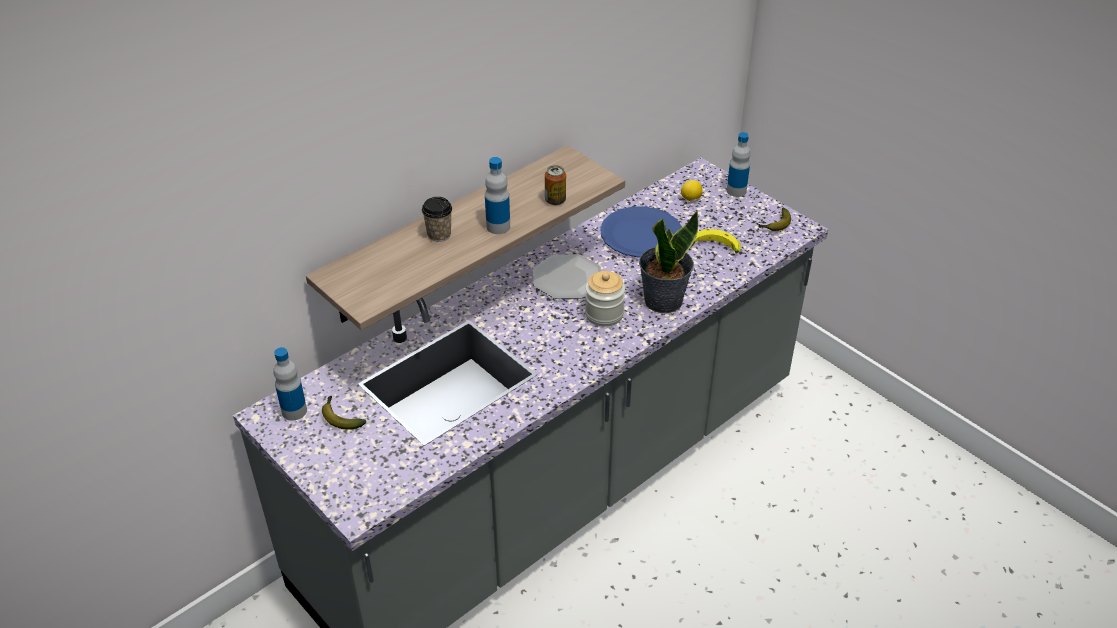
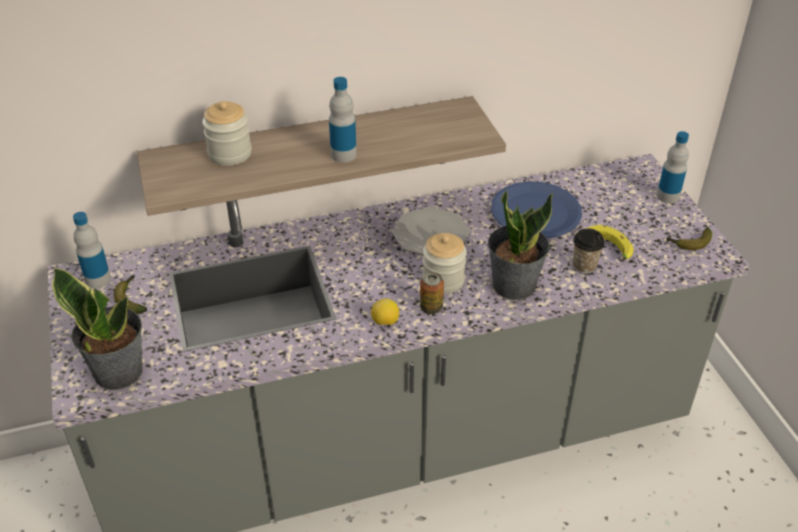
camera: 25 degrees right, 0 degrees up
(379, 481) = (119, 371): none -> potted plant
(396, 254) = (230, 153): none -> jar
(439, 235) = (282, 147): cup -> cup (584, 266)
(555, 200) = (419, 145): can -> can (431, 308)
(691, 199) = (612, 192): lemon -> lemon (385, 322)

